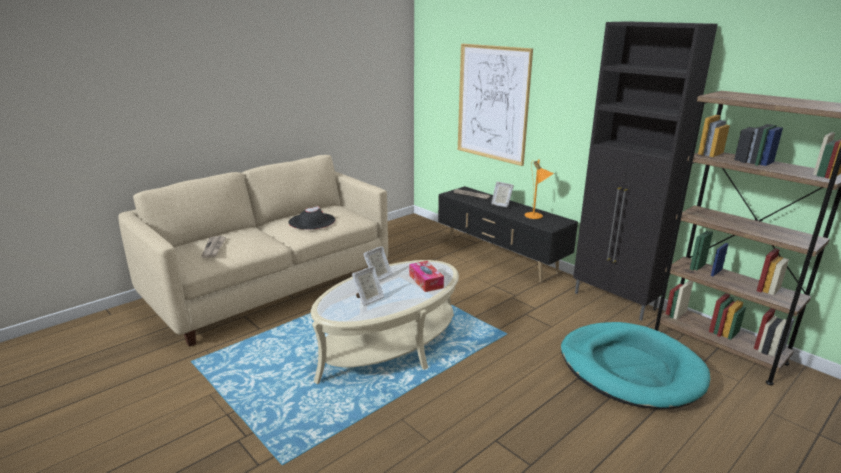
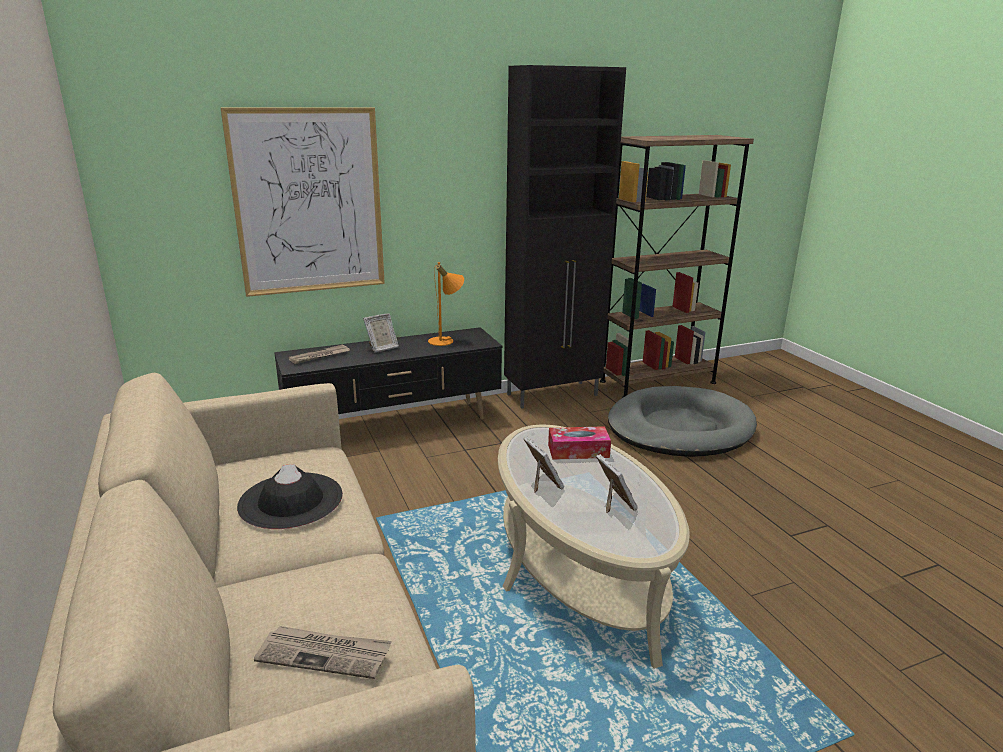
camera: 70 degrees left, 0 degrees up
(630, 369) = (679, 428): turquoise dog bed -> grey dog bed

